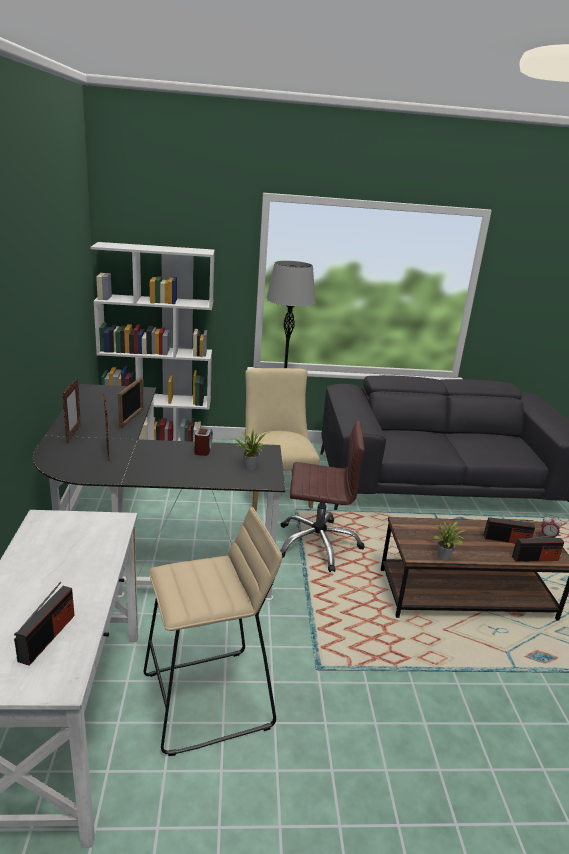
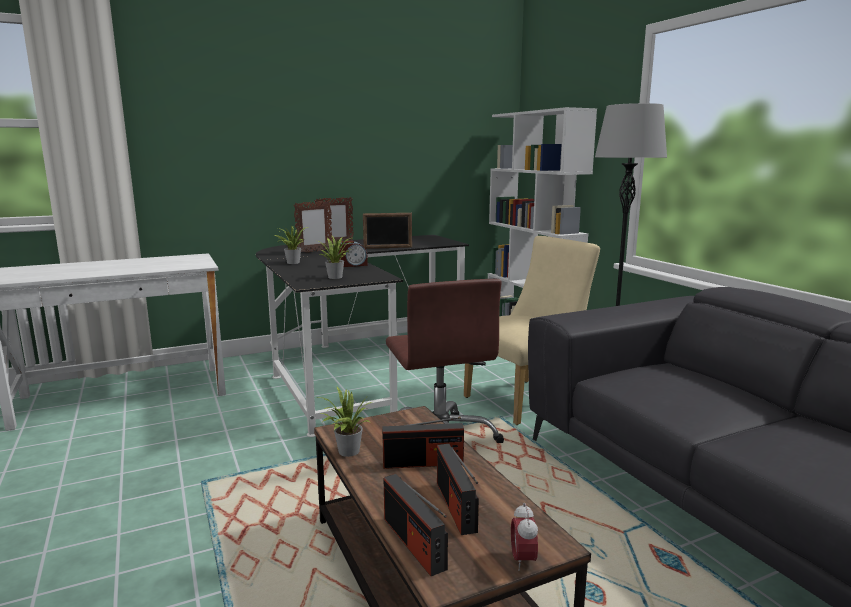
camera: 70 degrees right, 10 degrees down
(47, 637) = (47, 273): radio -> radio (423, 463)
(158, 472) = (292, 262): none -> potted plant
(209, 700) = (150, 438): beige stool -> none

